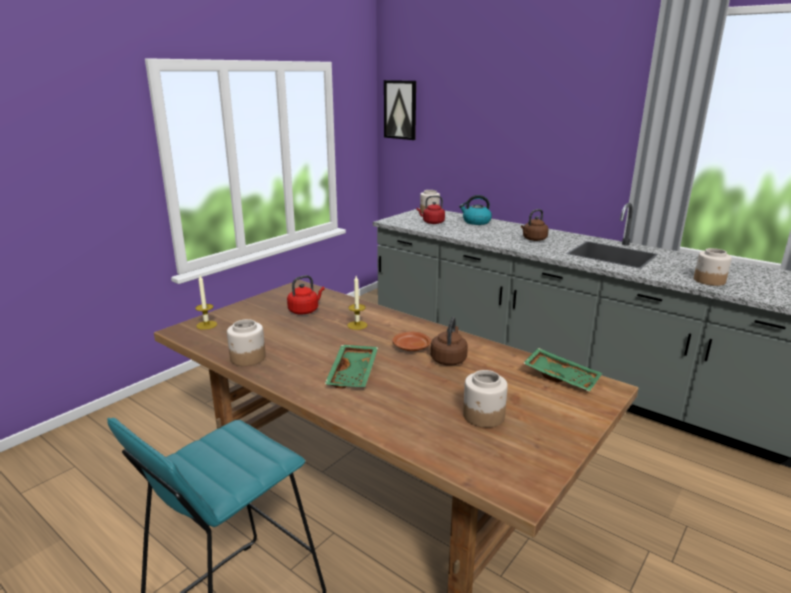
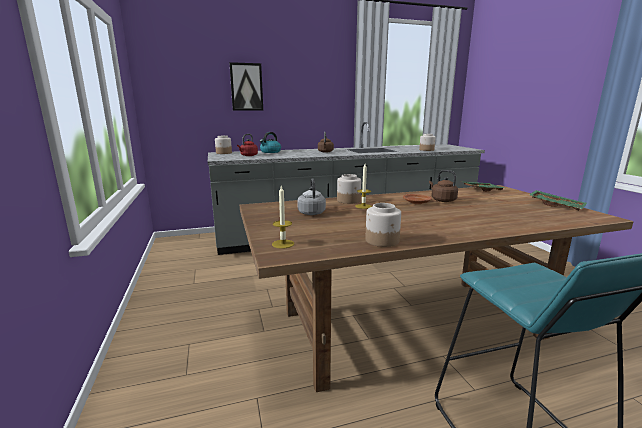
camera: 55 degrees left, 5 degrees down
(305, 310) = (311, 212): red kettle -> grey kettle
(354, 374) = (444, 219): green tray -> green tray (556, 205)
(400, 110) = (161, 75): picture -> picture (246, 87)
(483, 416) = (520, 207): jar -> jar (349, 200)

